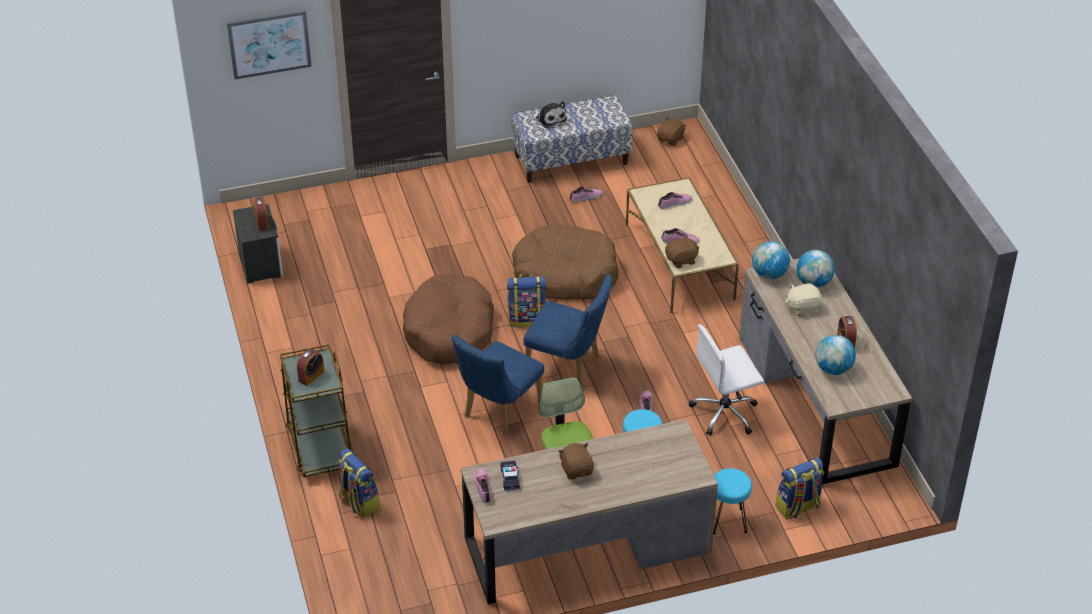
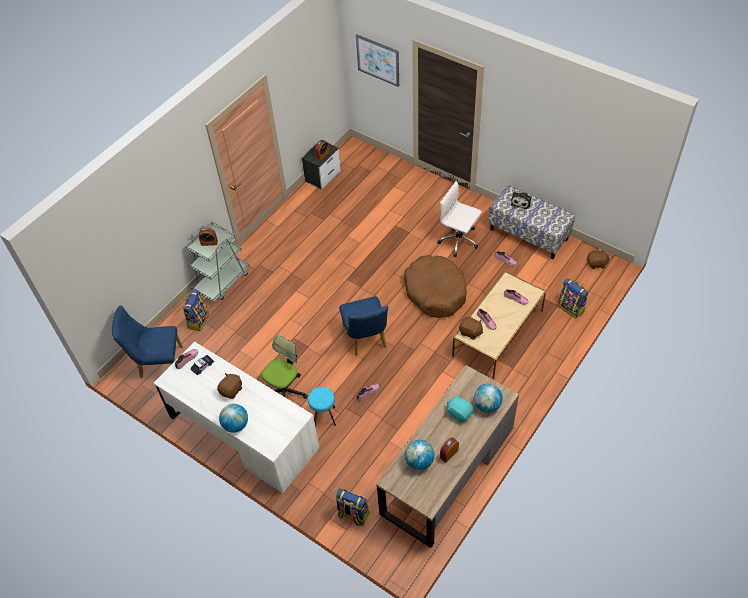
camera: 55 degrees right, 10 degrees up
(320, 446) = (222, 281): brown cart -> grey cart
(449, 331) = (345, 275): brown dog bed -> none
(498, 412) = (306, 332): blue chair -> blue chair (157, 363)
(527, 318) = (385, 299): backpack -> backpack (571, 308)
(587, 545) = (243, 432): brown desk -> white desk
(725, 413) = (397, 432): white office chair -> white office chair (459, 241)
(727, 521) = (313, 486): turquoise stool -> none
(769, 274) = (472, 379): globe -> globe (236, 425)
(802, 307) = (459, 413): beige plush toy -> turquoise plush toy

